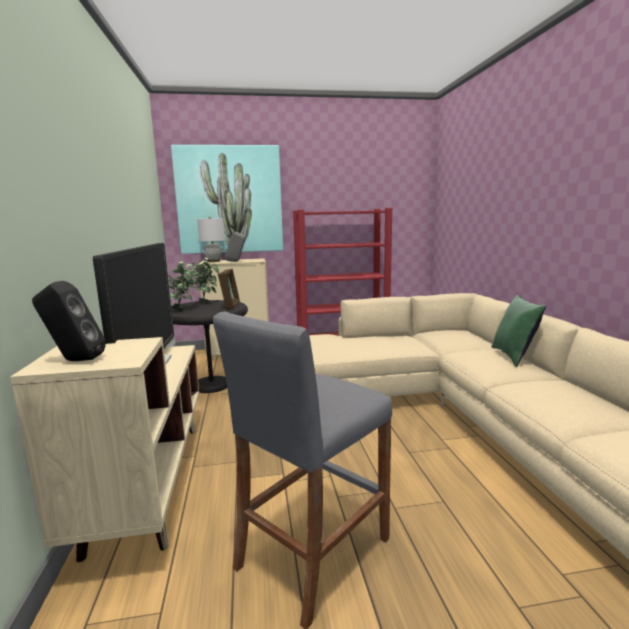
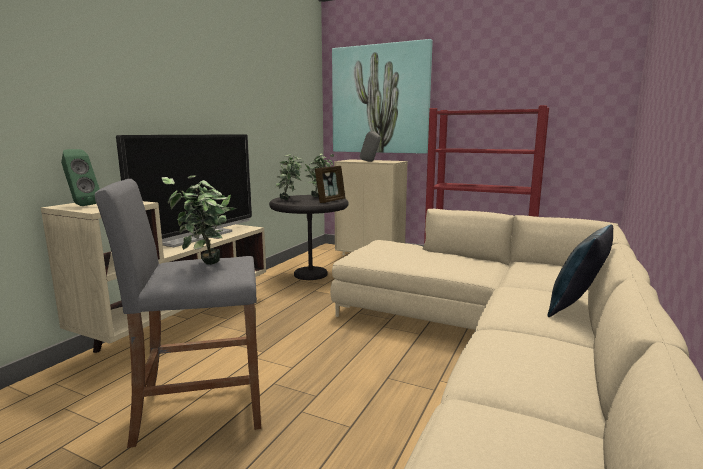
camera: 35 degrees right, 0 degrees up
(74, 360) = (81, 205): black speaker -> green speaker
(213, 261) = (354, 160): white table lamp -> none
(324, 394) = (205, 266): none -> potted plant
(514, 357) = (576, 308): green pillow -> blue pillow

